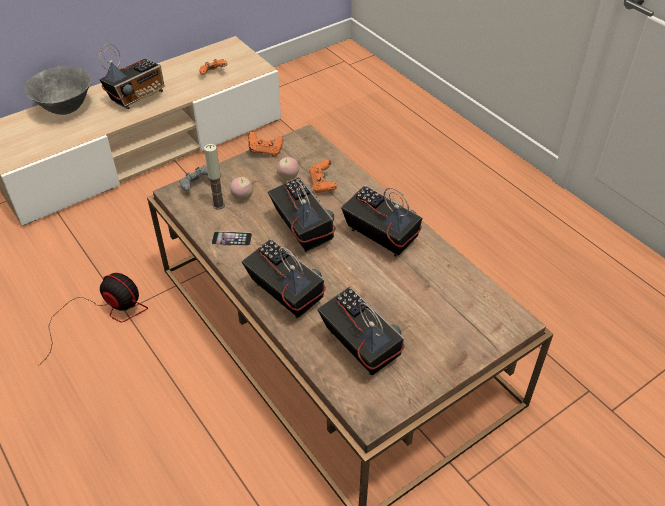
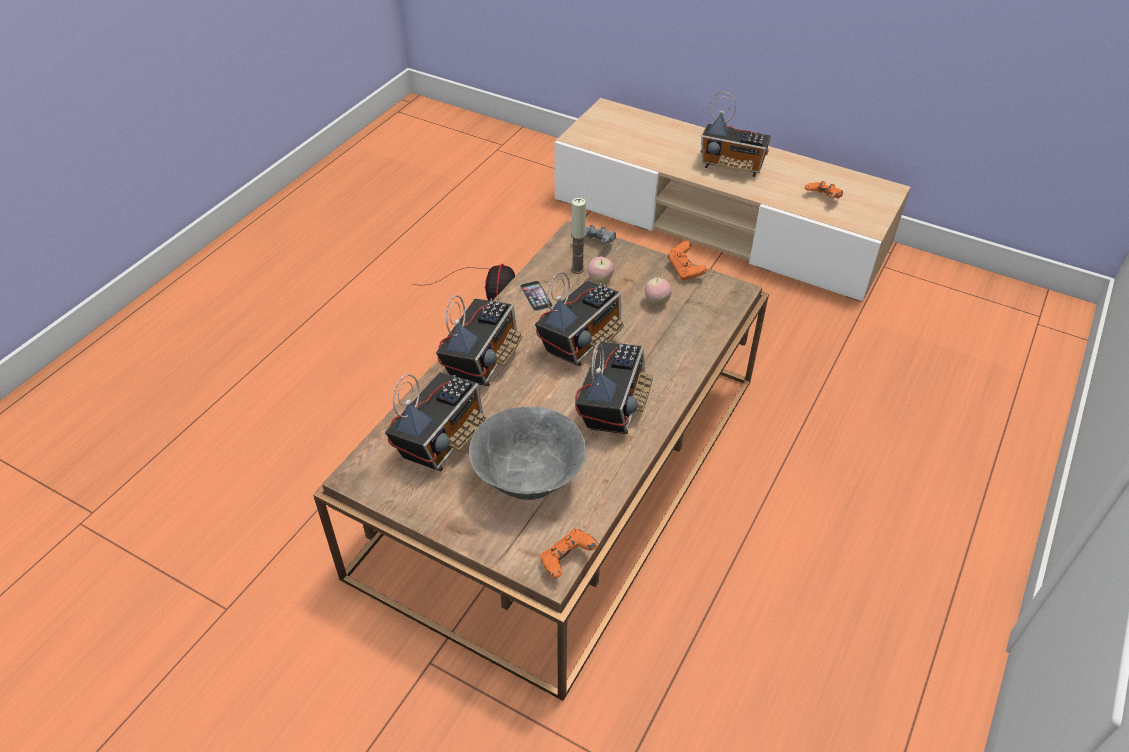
camera: 65 degrees right, 0 degrees up
(66, 109) = (673, 133): grey bowl -> grey bowl (529, 481)
(323, 185) = (665, 332): orange game controller -> orange game controller (567, 561)

